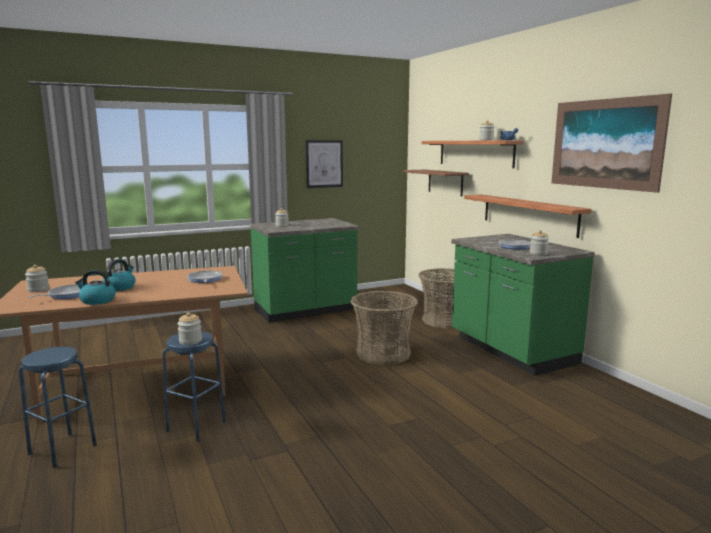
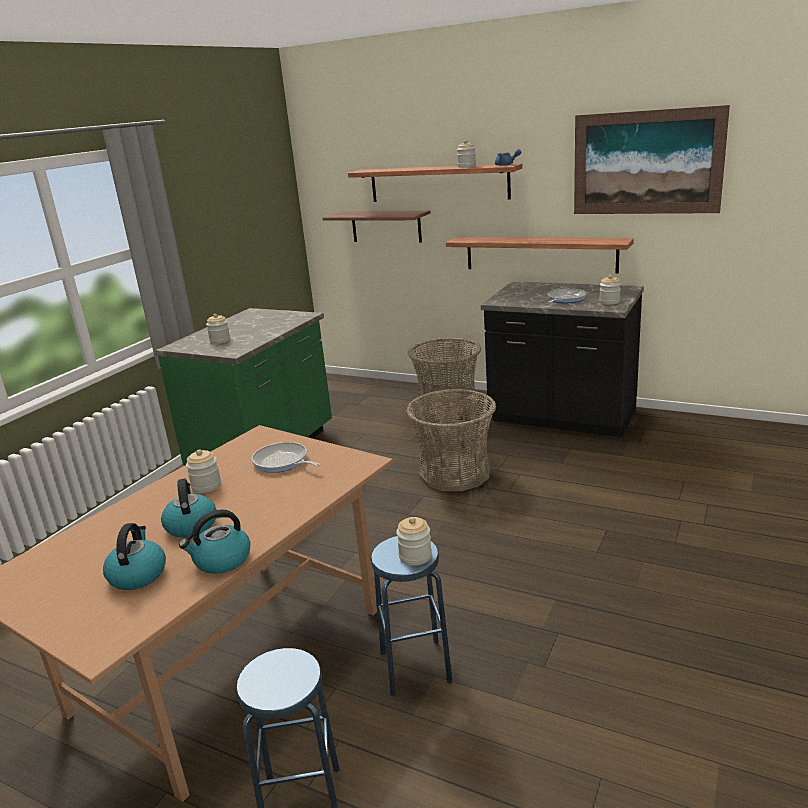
camera: 35 degrees left, 10 degrees up
(38, 290) = (53, 590): jar -> jar (206, 486)
(67, 295) = (138, 574): frying pan -> kettle
(324, 164) = (214, 227): picture -> none
(511, 350) = (562, 418): green counter -> black counter

